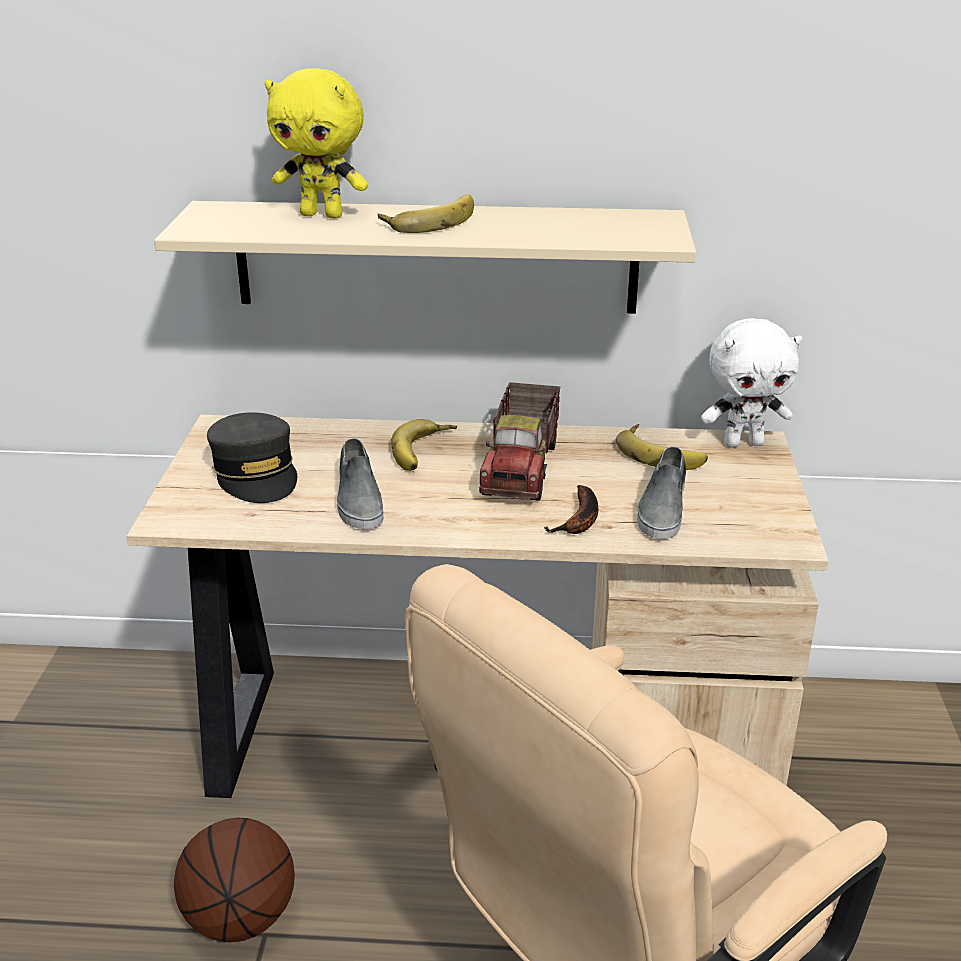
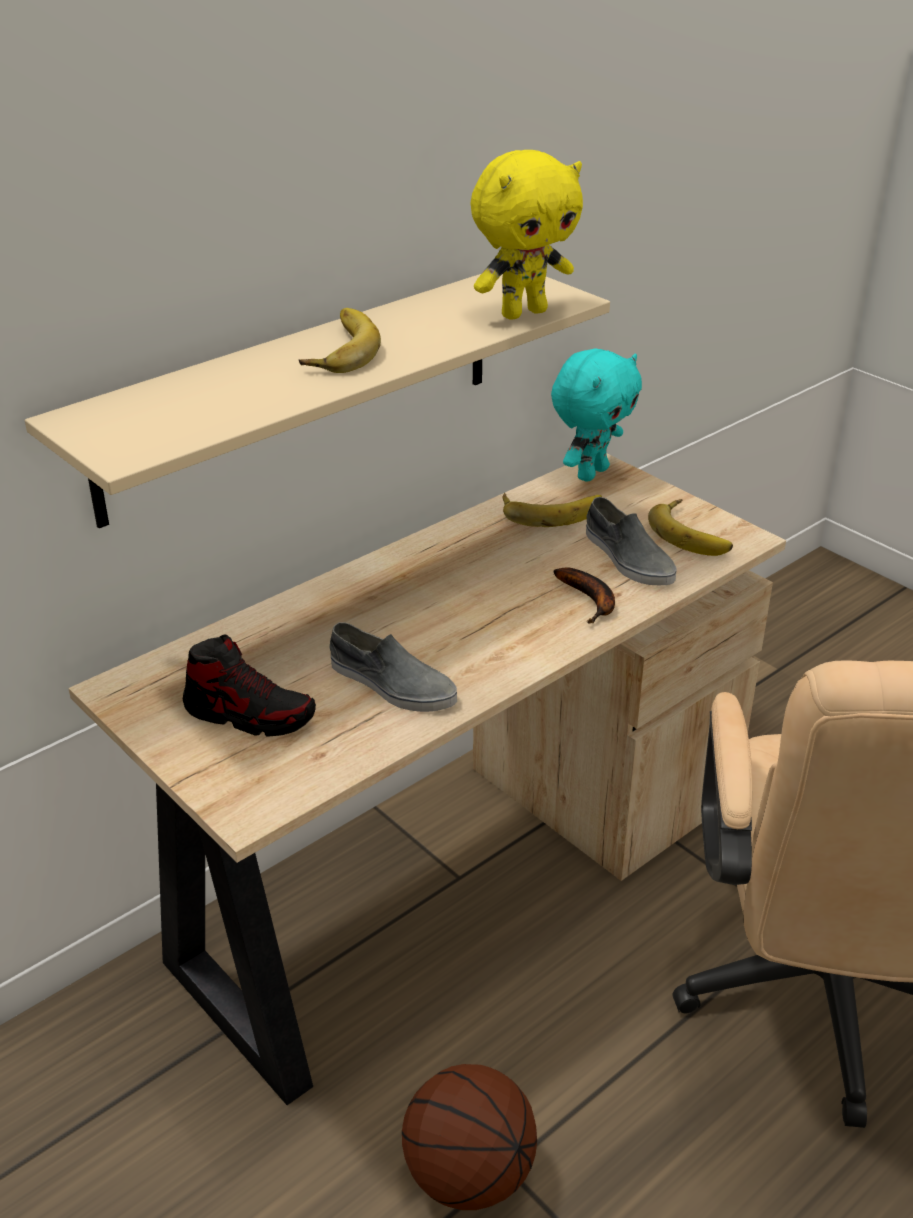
camera: 45 degrees left, 5 degrees up
(256, 474) = (250, 715): grey cap -> shoe
(323, 215) = (220, 382): yellow plush toy -> yellow plush toy (523, 313)
(425, 452) = (367, 607): banana -> banana (693, 533)
(523, 468) = (473, 579): toy truck -> none
(743, 443) = (591, 473): white plush toy -> turquoise plush toy

